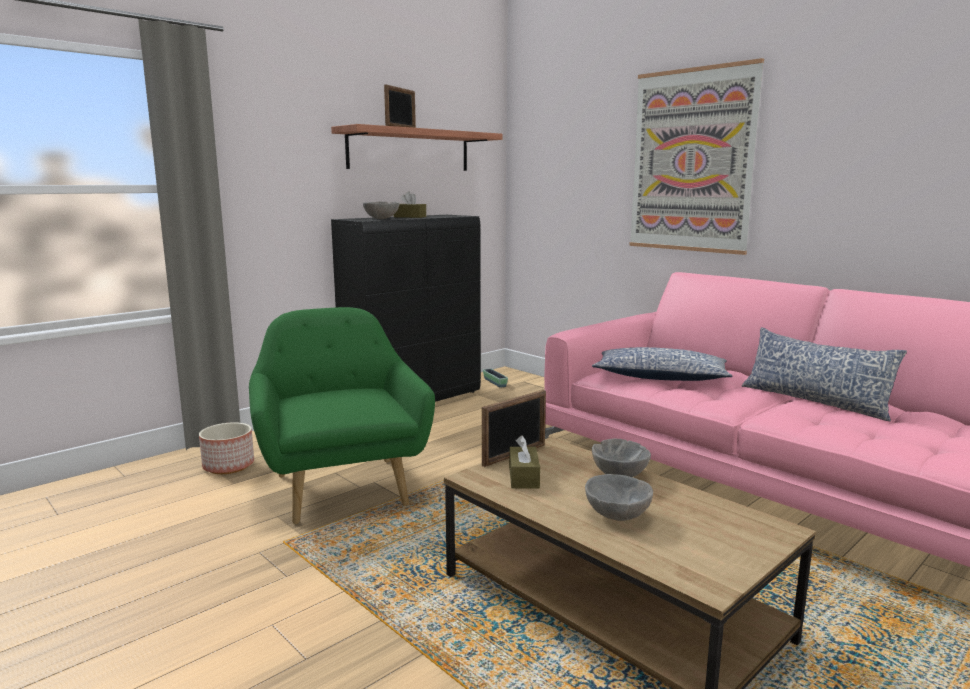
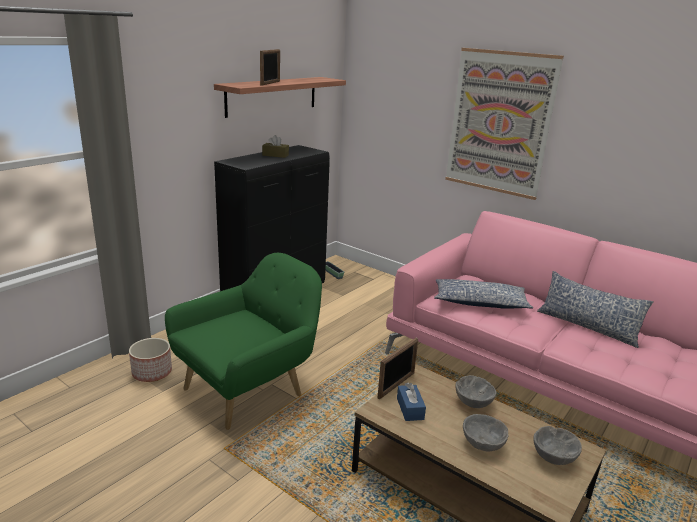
camera: 10 degrees left, 10 degrees up
(342, 485) = (249, 388): green armchair -> green armchair turned 75 degrees clockwise
(382, 219) = (257, 162): grey bowl -> grey bowl (553, 457)
(524, 477) = (410, 408): brown tissue box -> blue tissue box

